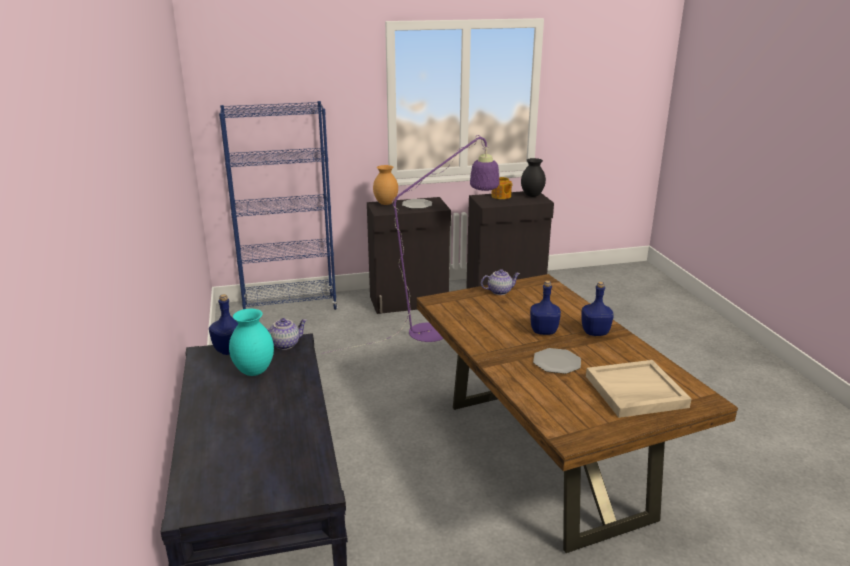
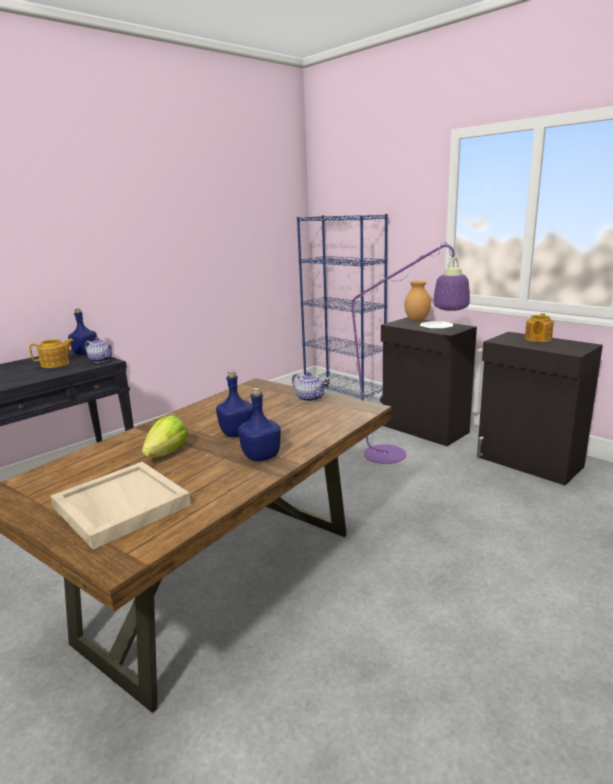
camera: 60 degrees right, 5 degrees down
(254, 371) = (56, 364): turquoise vase -> teapot
(532, 195) = (577, 346): black vase -> none
(557, 362) = (167, 453): plate -> lettuce

